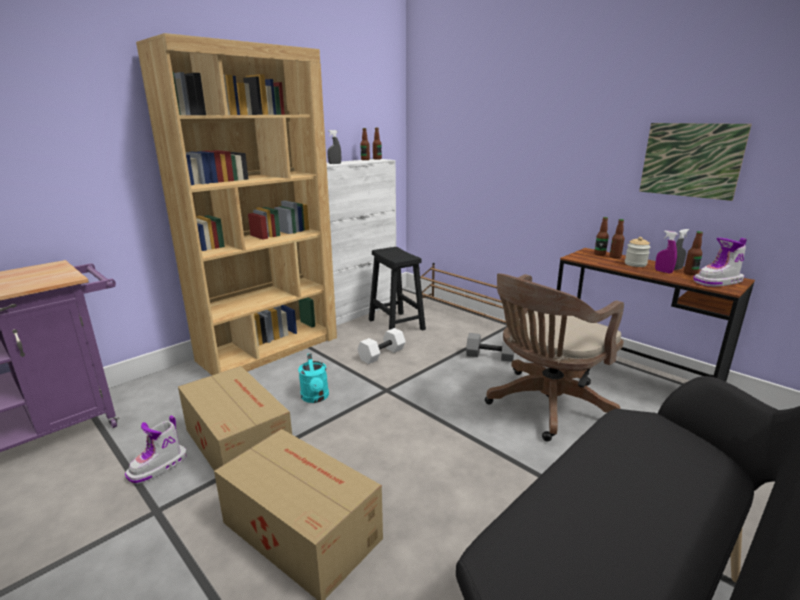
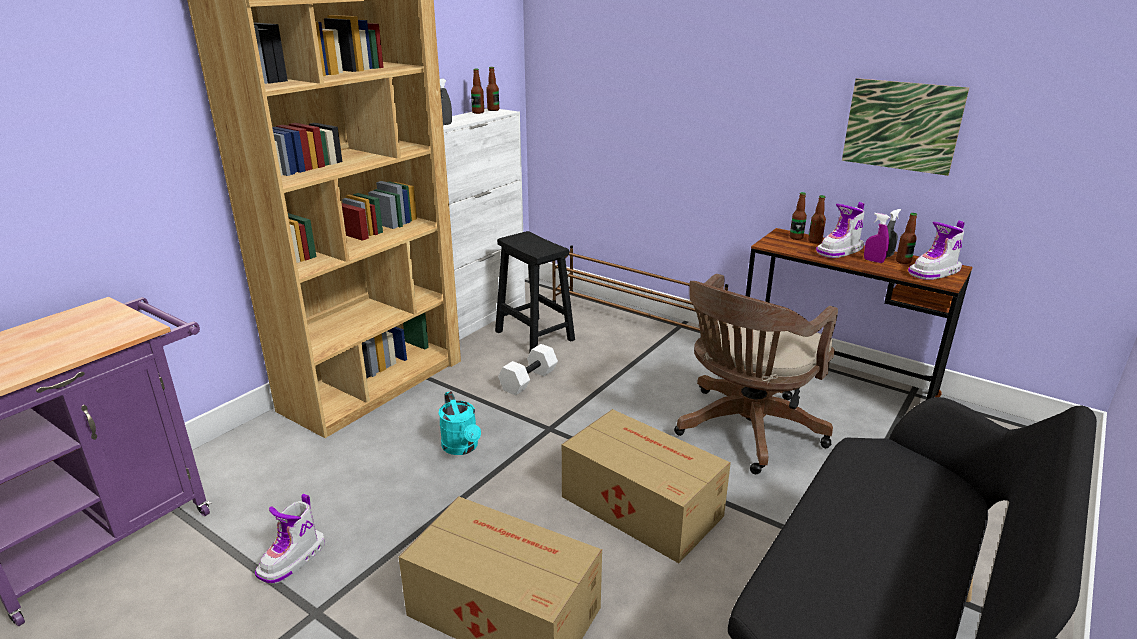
camera: 10 degrees left, 5 degrees up
(238, 442) = (384, 516): cardboard box -> cardboard box (640, 504)
(490, 356) = (666, 370): grey dumbbell -> none
(635, 264) = (840, 251): jar -> boot

